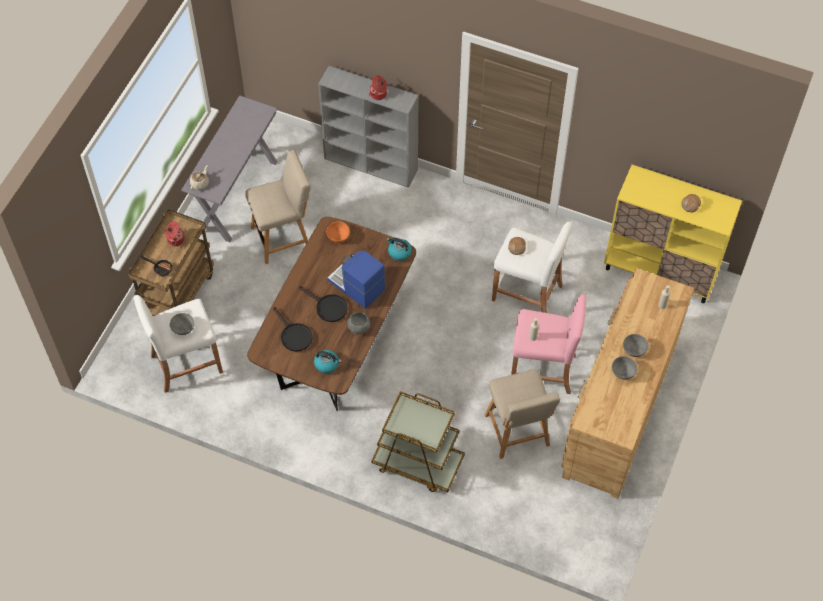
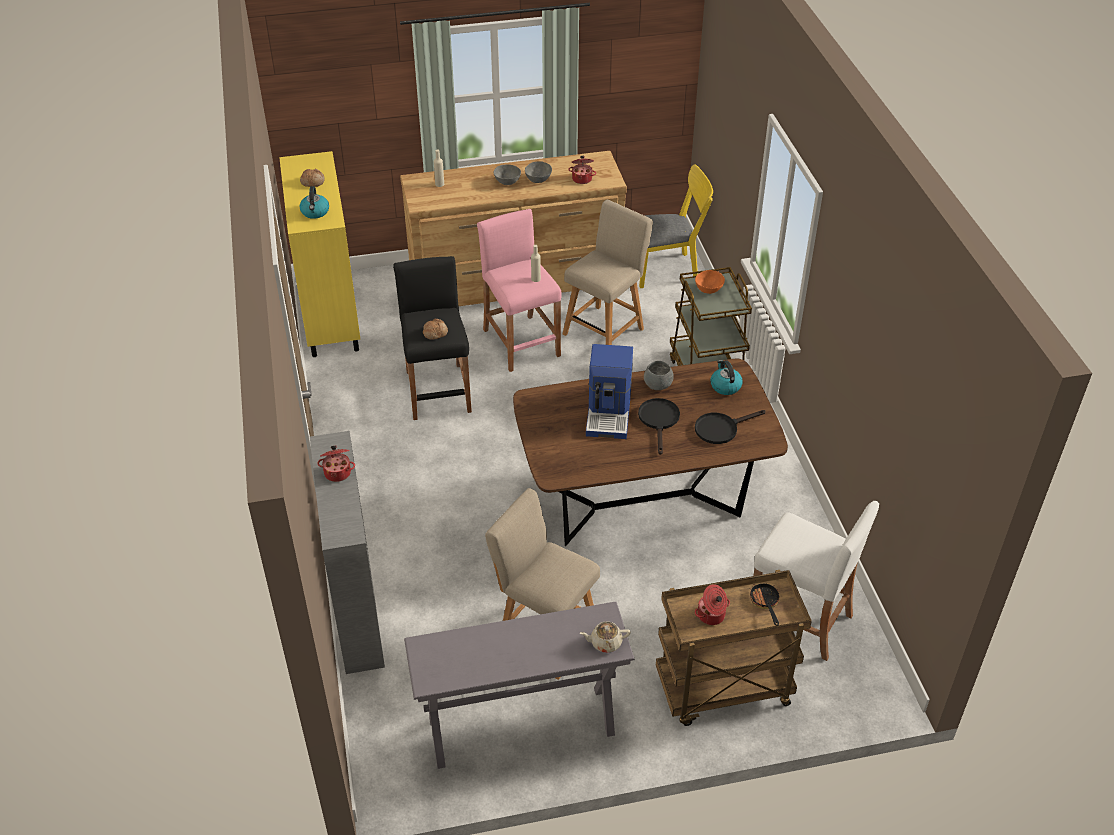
camera: 125 degrees left, 15 degrees down
(183, 328) = (811, 539): grey bowl -> none
(293, 335) = (721, 428): black frying pan -> black frying pan turned 135 degrees counterclockwise
(338, 237) = (560, 460): orange bowl -> orange bowl (709, 289)
(399, 252) = (532, 402): kettle -> kettle (315, 212)
(527, 293) = (438, 391): white stool -> black stool
(559, 527) = (669, 270): none -> yellow chair
(603, 403) = (582, 178): none -> cooking pot

